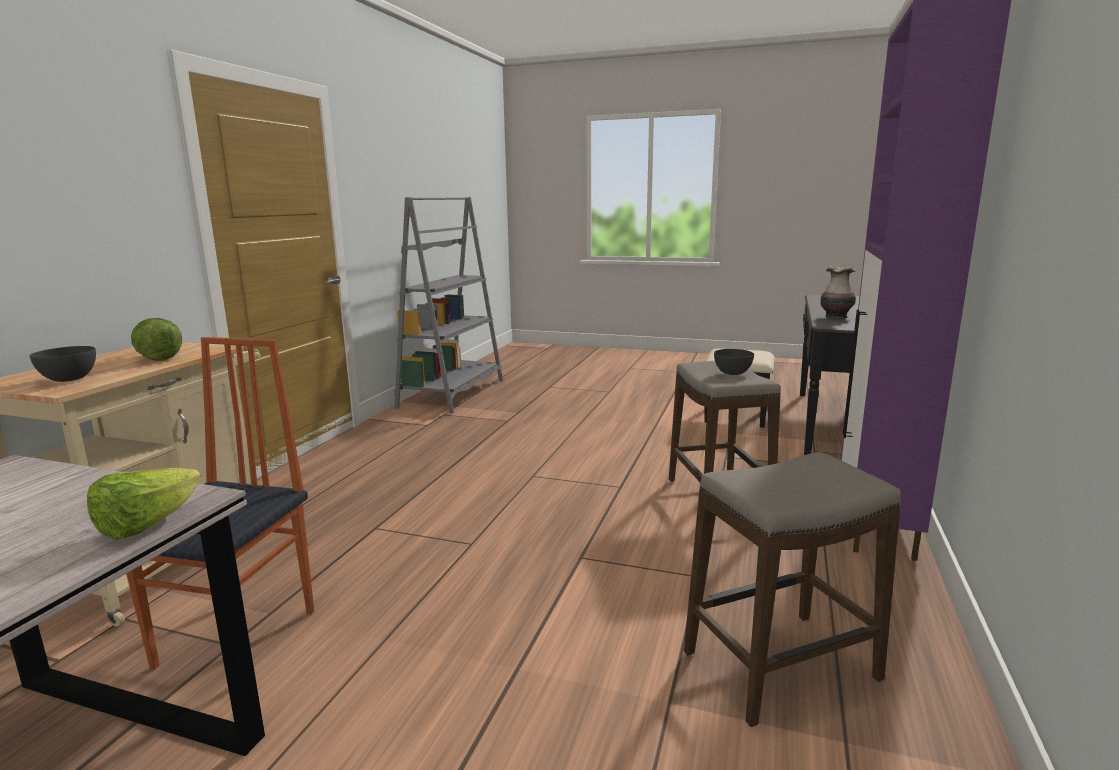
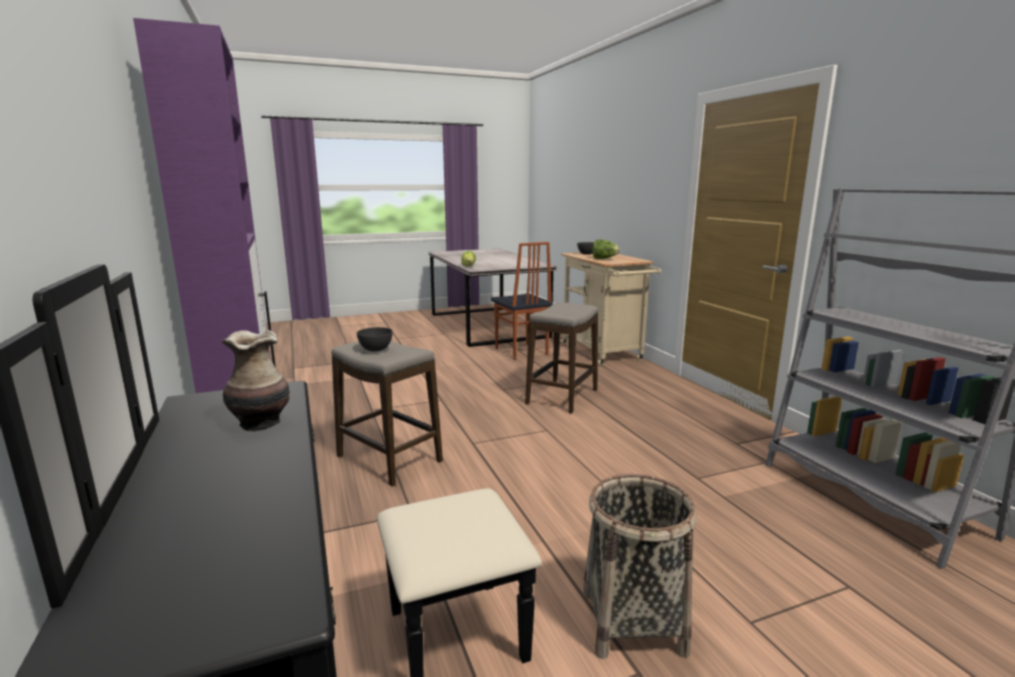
camera: 140 degrees right, 0 degrees up
(654, 401) = (632, 621): none -> basket
(779, 666) = (320, 393): stool -> stool (562, 397)

